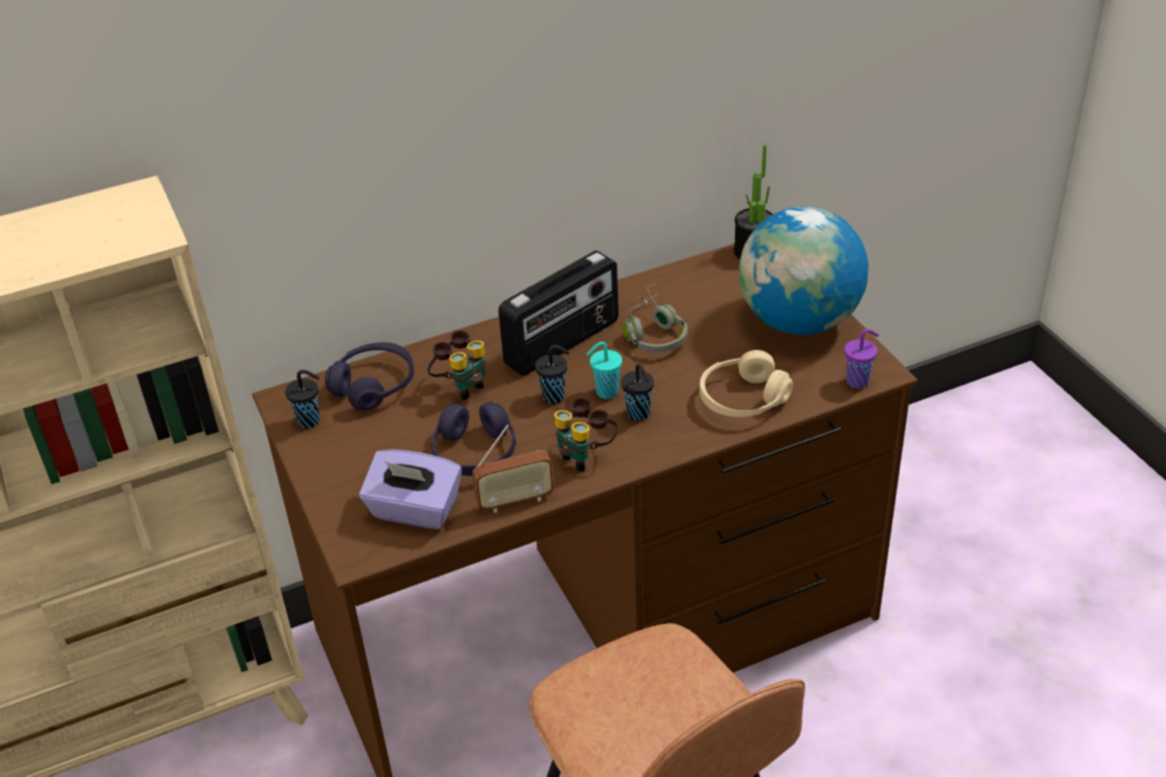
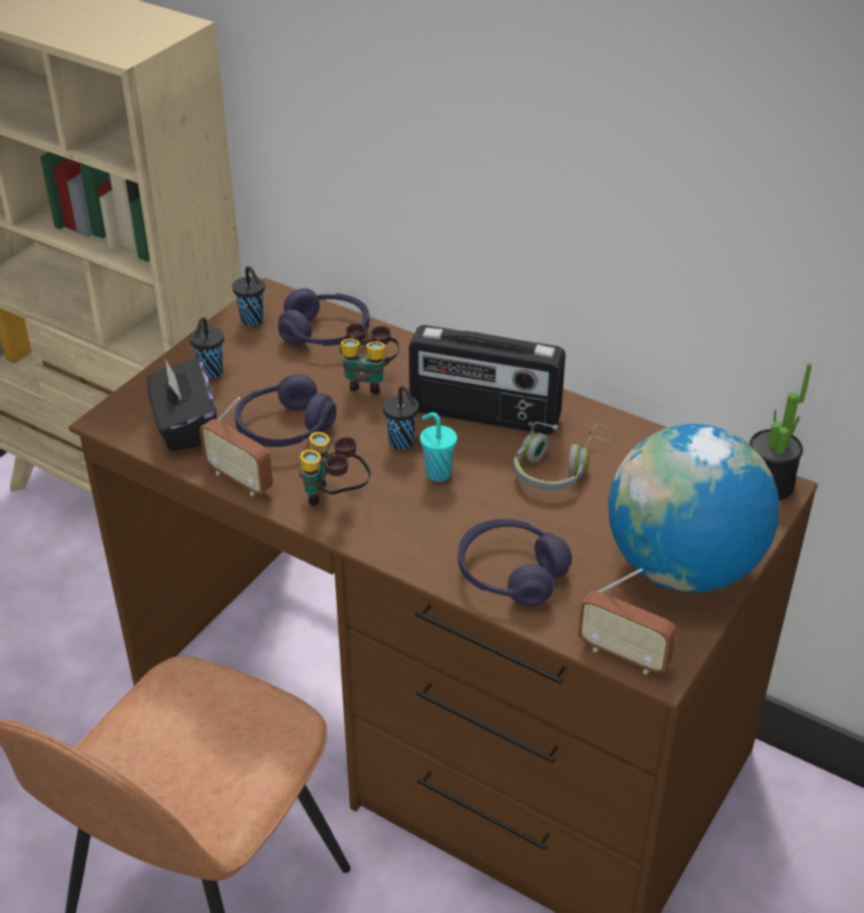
camera: 55 degrees right, 0 degrees up
(414, 510) = (185, 426): purple tissue box -> black tissue box
(639, 414) = (423, 509): black cup -> black cup (210, 373)
(743, 399) = (511, 574): beige headphones -> purple headphones
(858, 381) = (623, 655): purple cup -> radio

